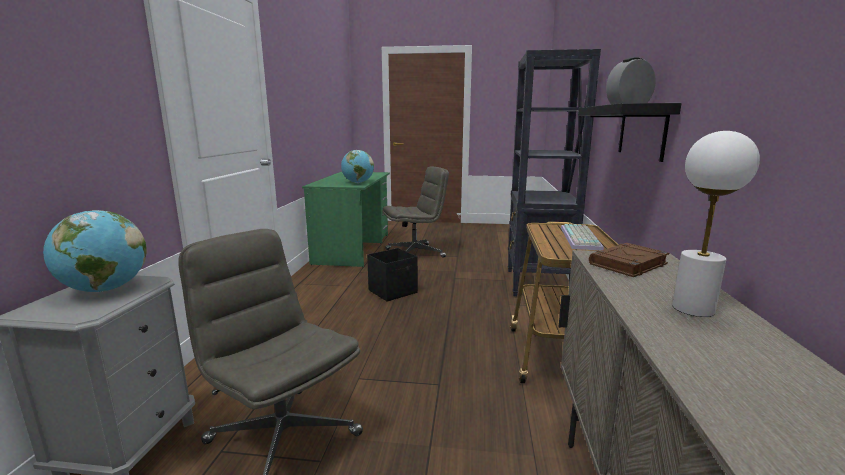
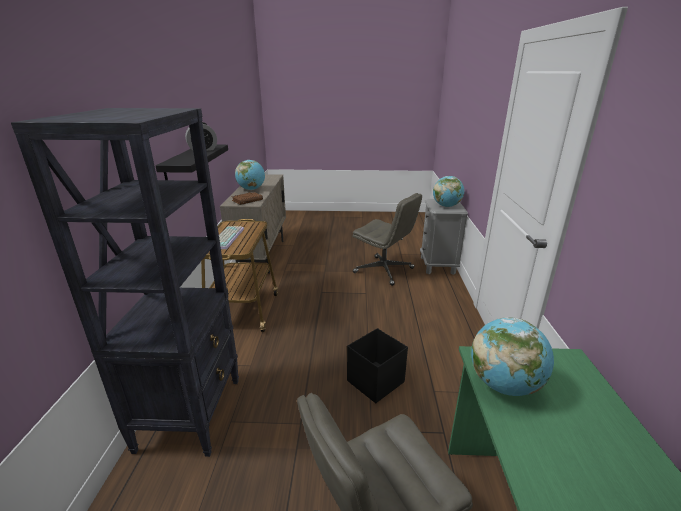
camera: 175 degrees right, 10 degrees up
(692, 309) = (251, 189): white table lamp -> globe

